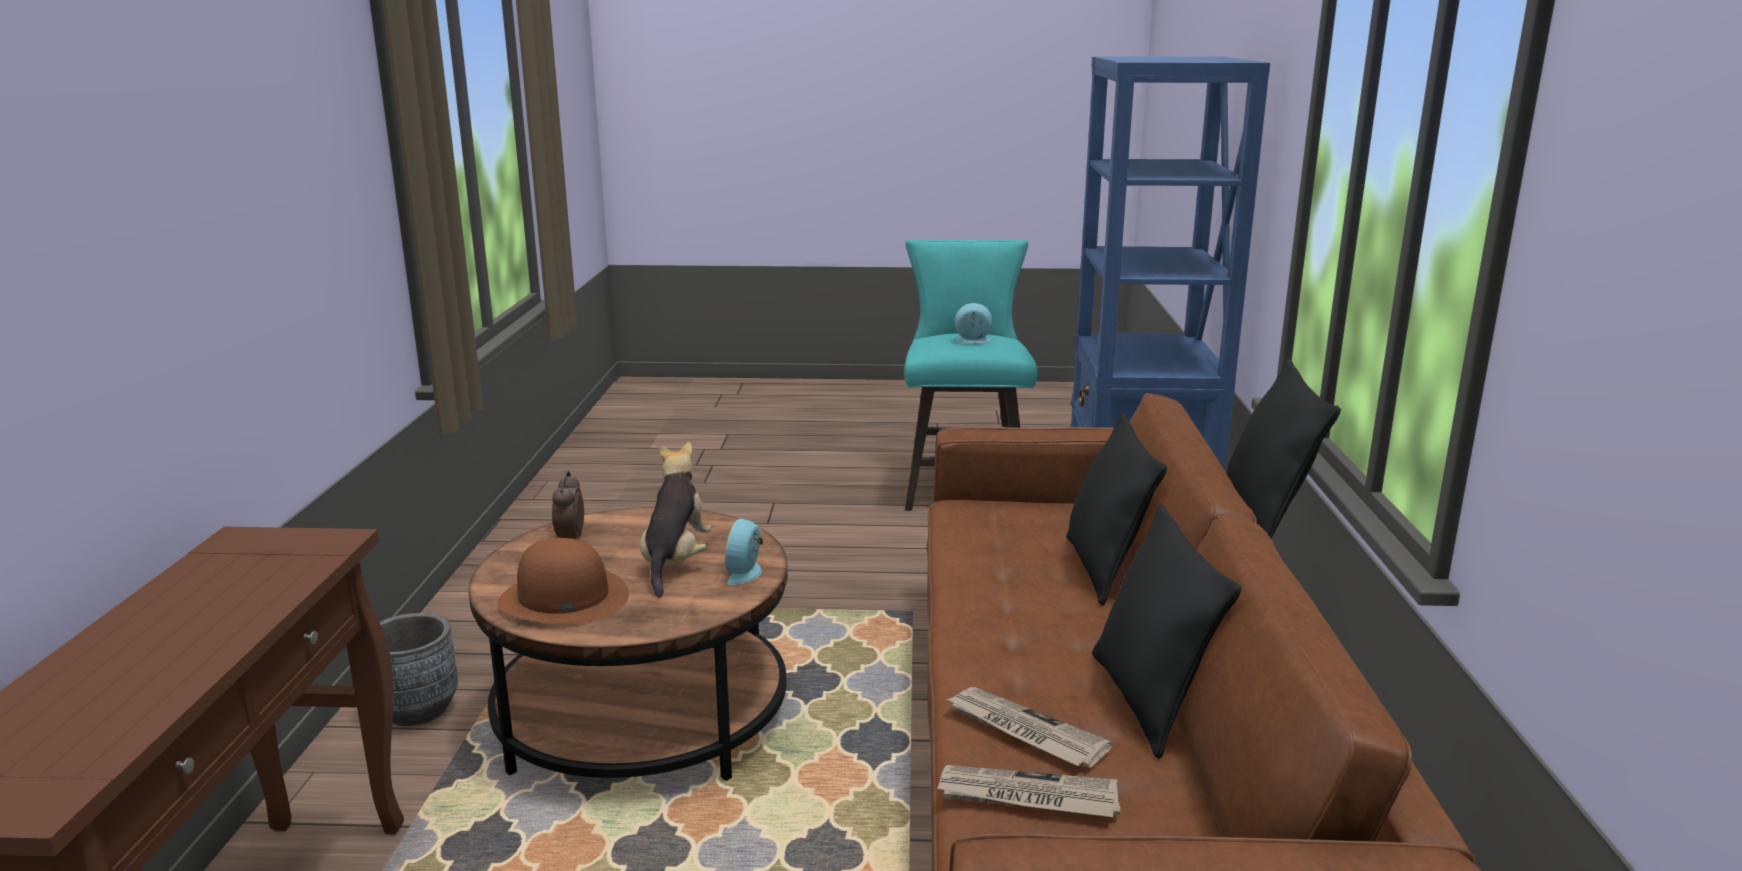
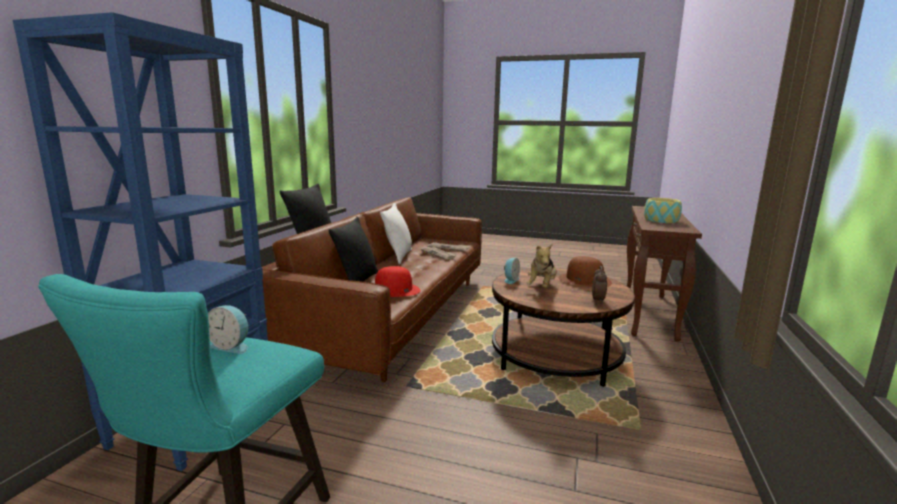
camera: 165 degrees left, 5 degrees down
(203, 613) = (661, 220): none -> bowl
(417, 710) = (667, 373): grey planter -> none
(993, 548) = (393, 291): none -> red hat
(1148, 701) = (398, 256): black pillow -> white pillow

